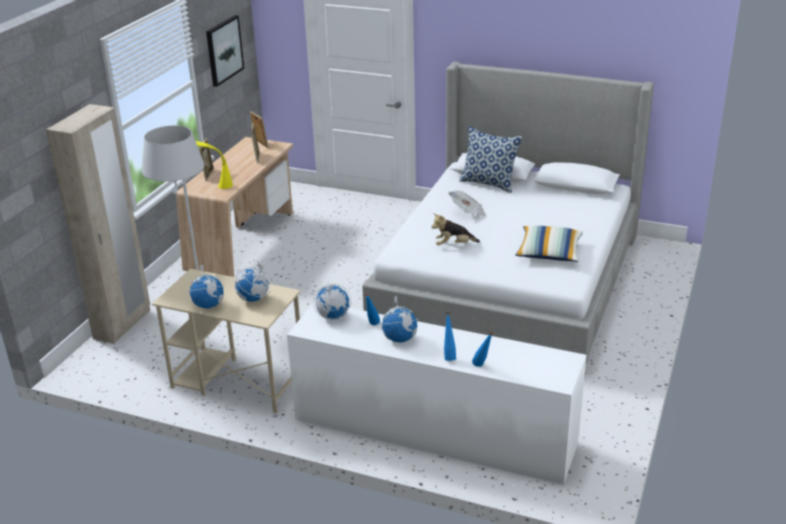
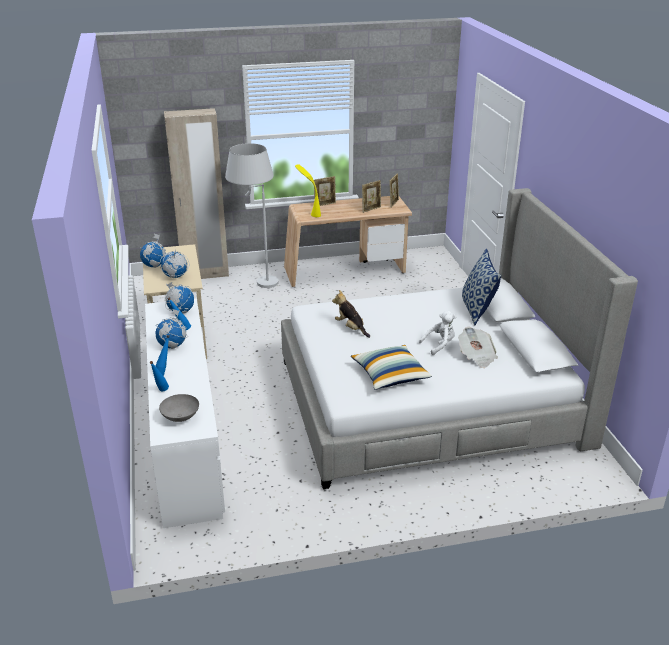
camera: 55 degrees right, 0 degrees up
(224, 50) = (401, 117): picture -> none
(468, 213) = (411, 317): newspaper -> newspaper (477, 356)
(525, 217) = (439, 345): none -> white plush toy
(538, 366) = (180, 418): none -> grey bowl

